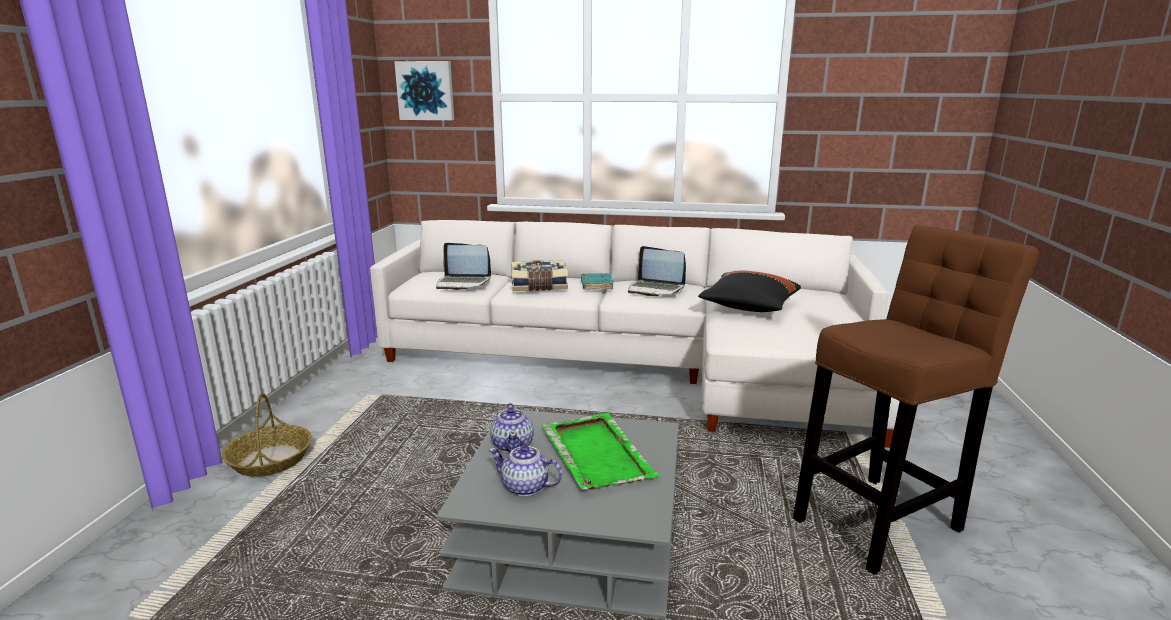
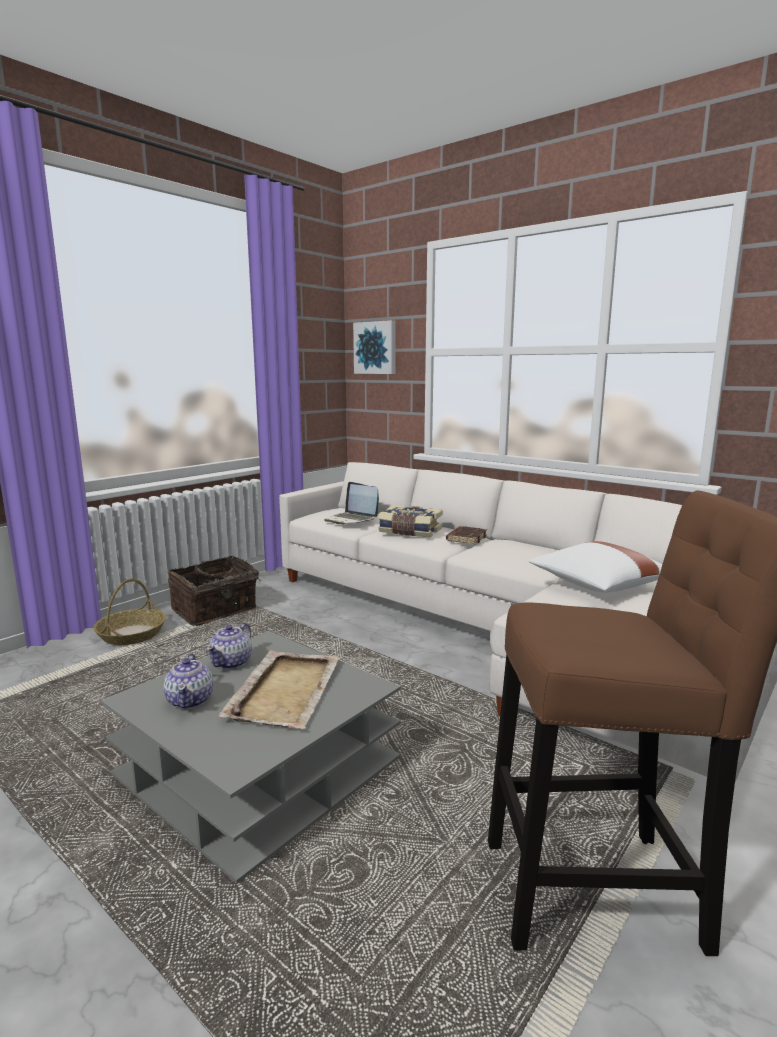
camera: 30 degrees right, 5 degrees down
(341, 410) = (216, 610): none -> basket
(525, 487) = (190, 700): teapot -> teapot turned 150 degrees counterclockwise
(596, 285) = (466, 538): turquoise book -> brown book
(596, 453) = (286, 690): green tray -> beige tray
(655, 289) = (518, 551): laptop -> none
(748, 308) = (596, 586): black pillow -> white pillow

